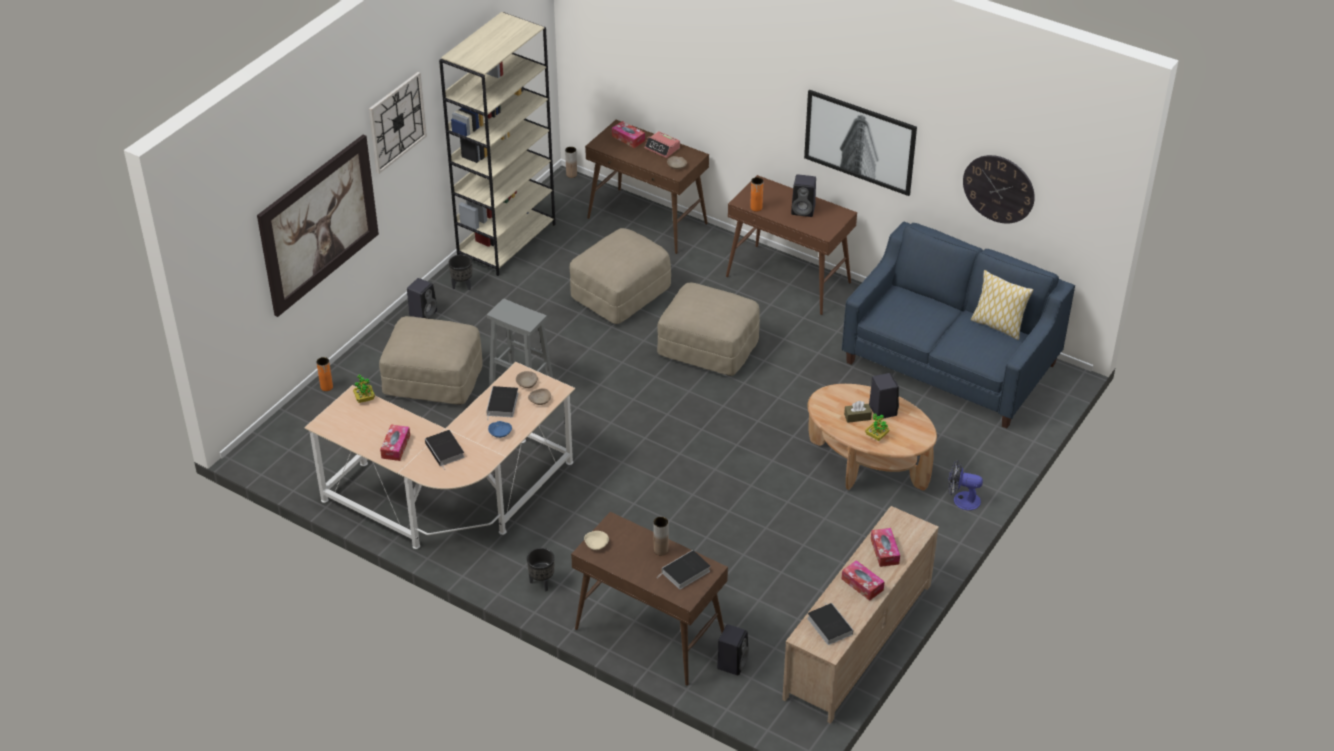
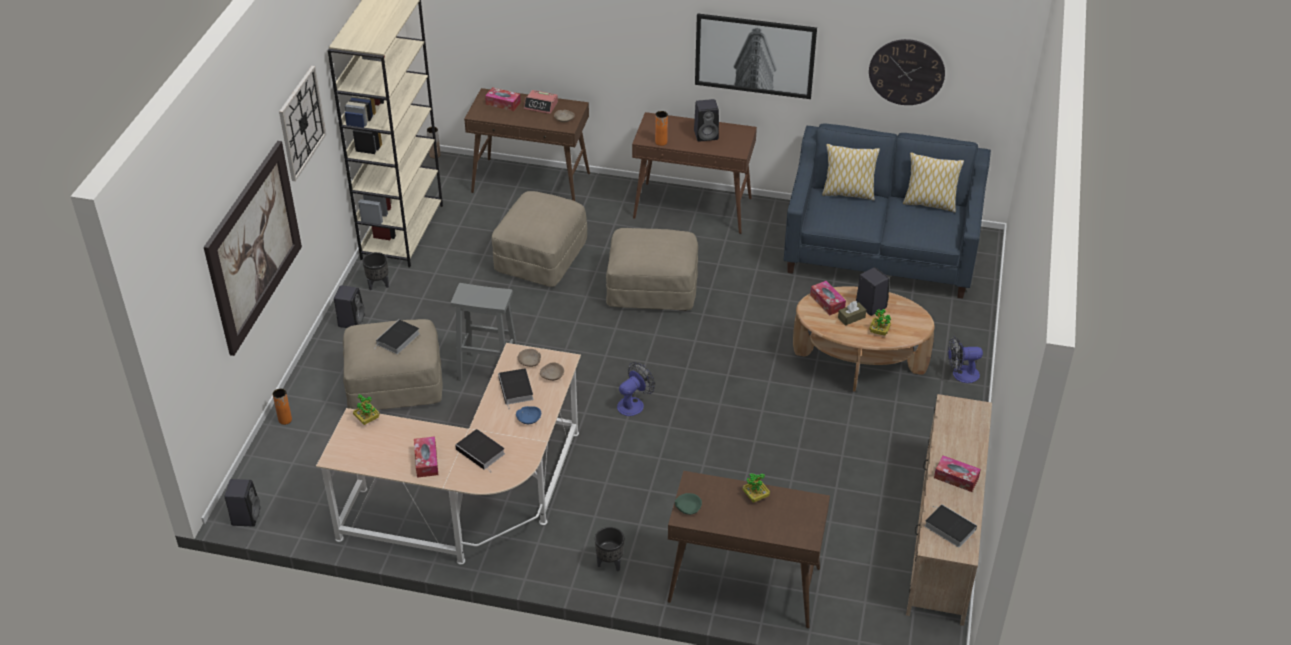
camera: 20 degrees left, 0 degrees up
(596, 544) = (688, 508): beige bowl -> green bowl
(636, 449) = (634, 404): none -> fan
(661, 550) = (755, 496): brown vase -> potted plant
(685, 572) = (792, 513): book -> book (397, 340)
(732, 662) = (839, 591): black speaker -> black speaker (246, 516)
(884, 551) = (957, 440): tissue box -> tissue box (827, 302)
(922, 297) = (848, 193): none -> pillow

